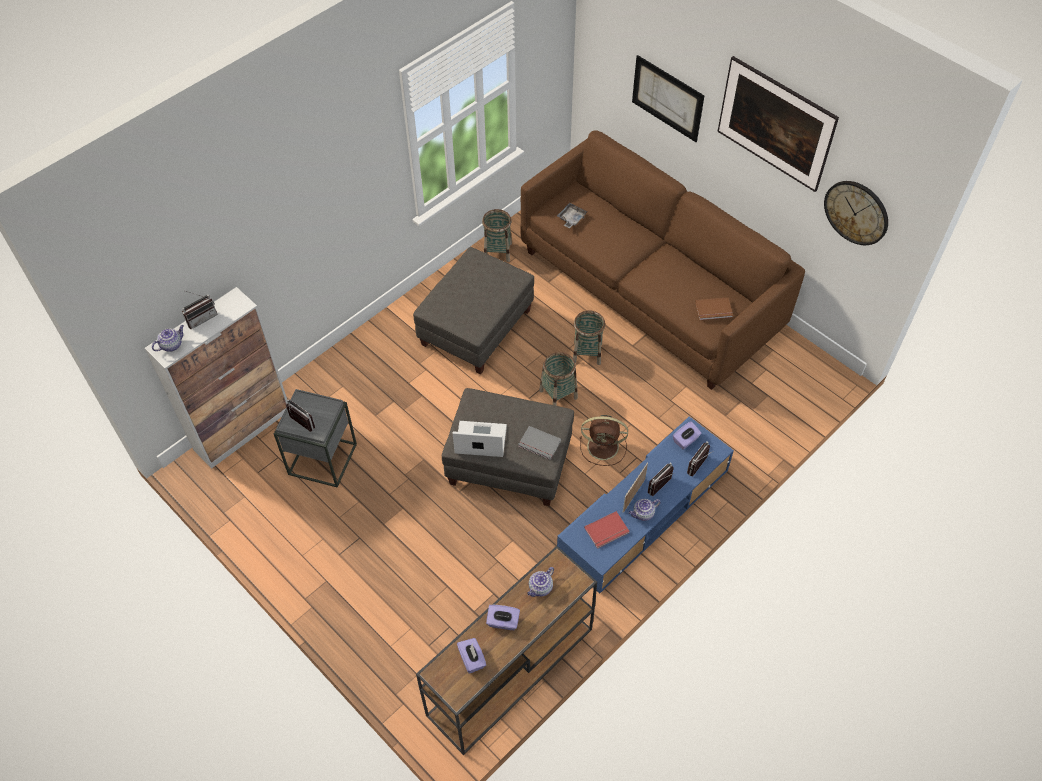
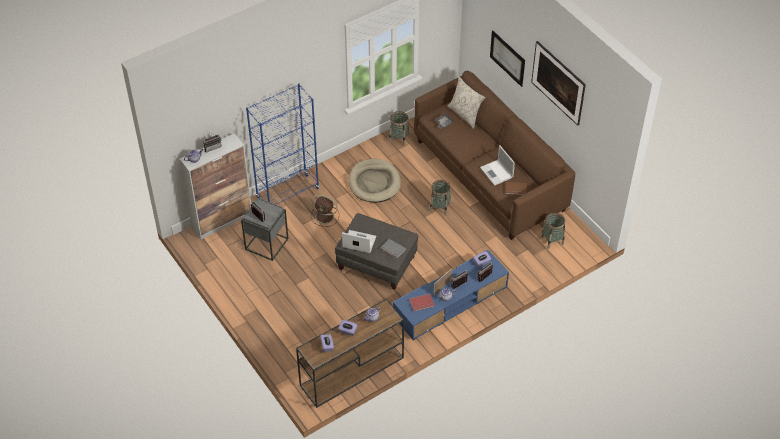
camera: 10 degrees right, 5 degrees down
(342, 367) = (288, 193): none -> blue bookcase
(476, 328) = (374, 183): grey ottoman -> beige dog bed
(558, 394) = (416, 228): basket -> basket (552, 240)
(601, 200) = (465, 114): none -> beige pillow
(604, 447) = (436, 262): brown fan -> brown fan (325, 216)
(676, 287) = (497, 173): none -> laptop
(856, 212) = (597, 140): wall clock -> none

